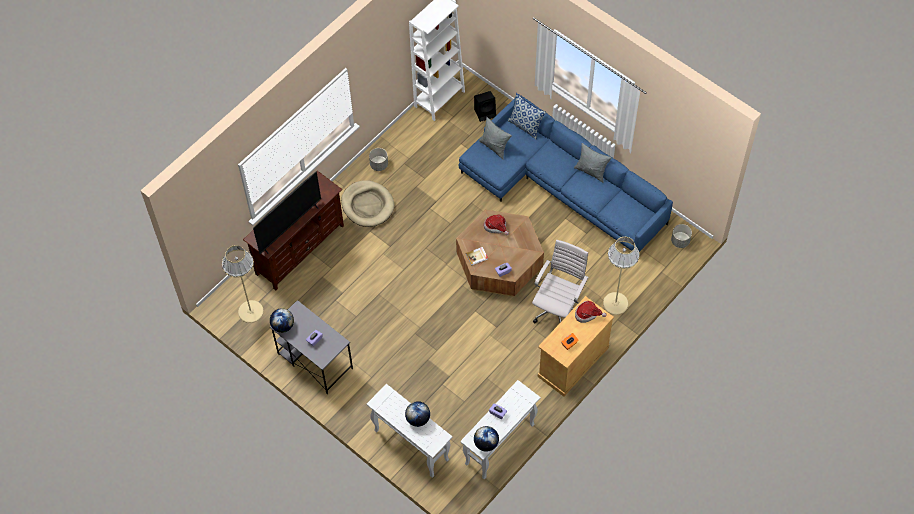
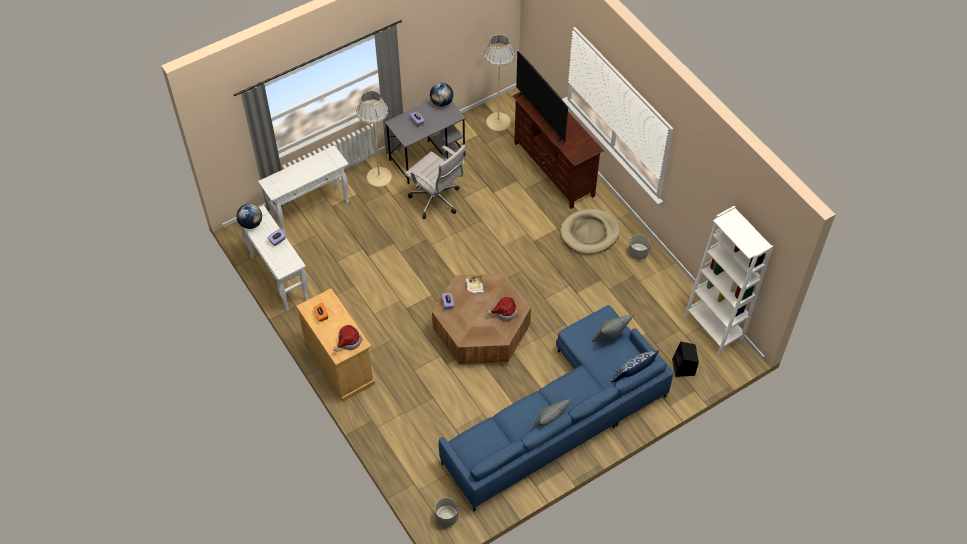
camera: 105 degrees right, 5 degrees down
(418, 419) = (301, 179): globe -> none
(558, 308) = (406, 368): white office chair -> white office chair (437, 201)
(615, 303) = (391, 425): beige floor lamp -> beige floor lamp (379, 177)

